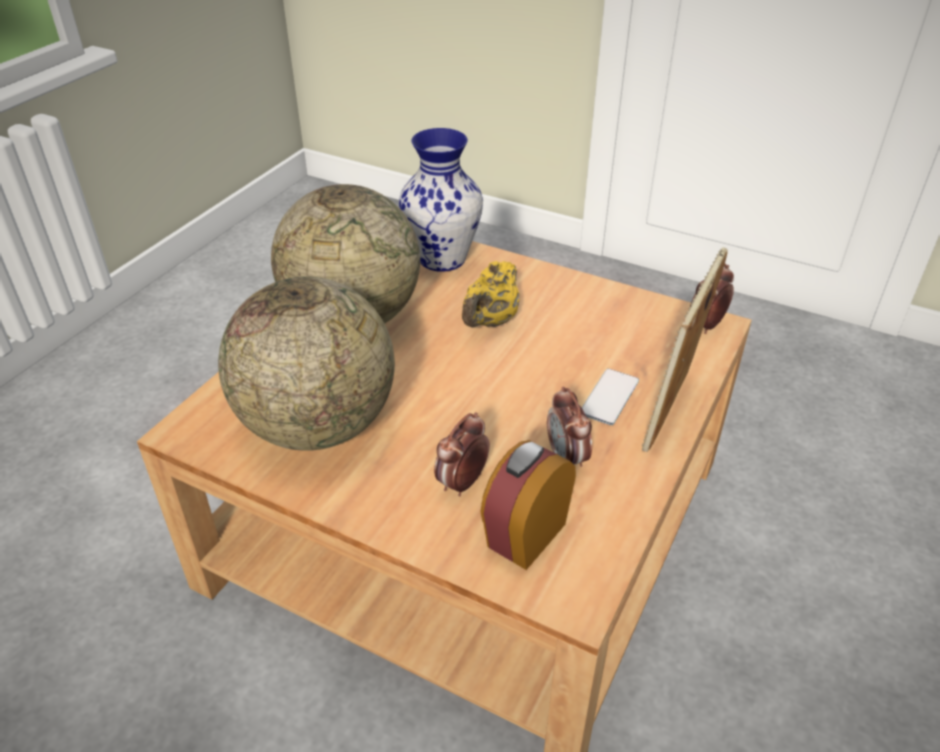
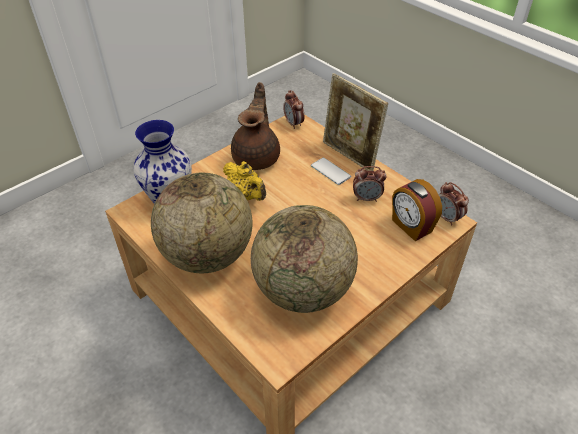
camera: 70 degrees left, 5 degrees up
(462, 483) = (371, 239): alarm clock -> alarm clock (447, 218)
(587, 309) = (257, 157): none -> brown teapot

